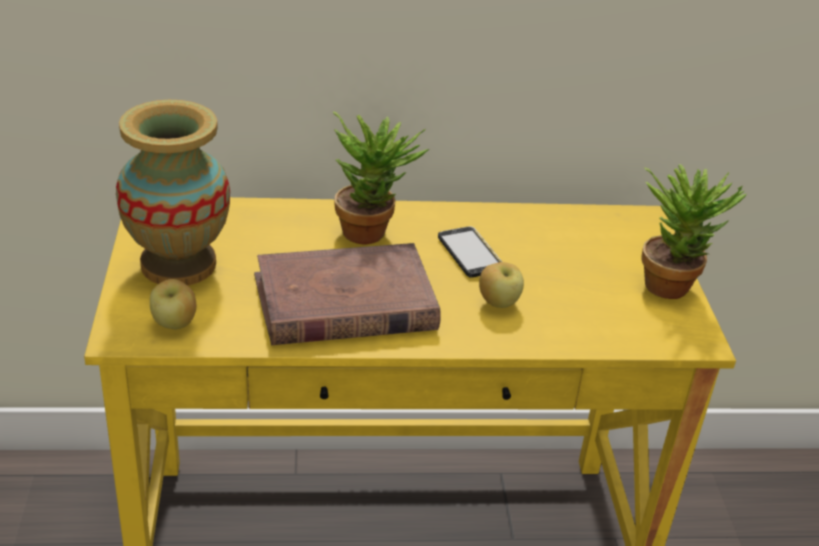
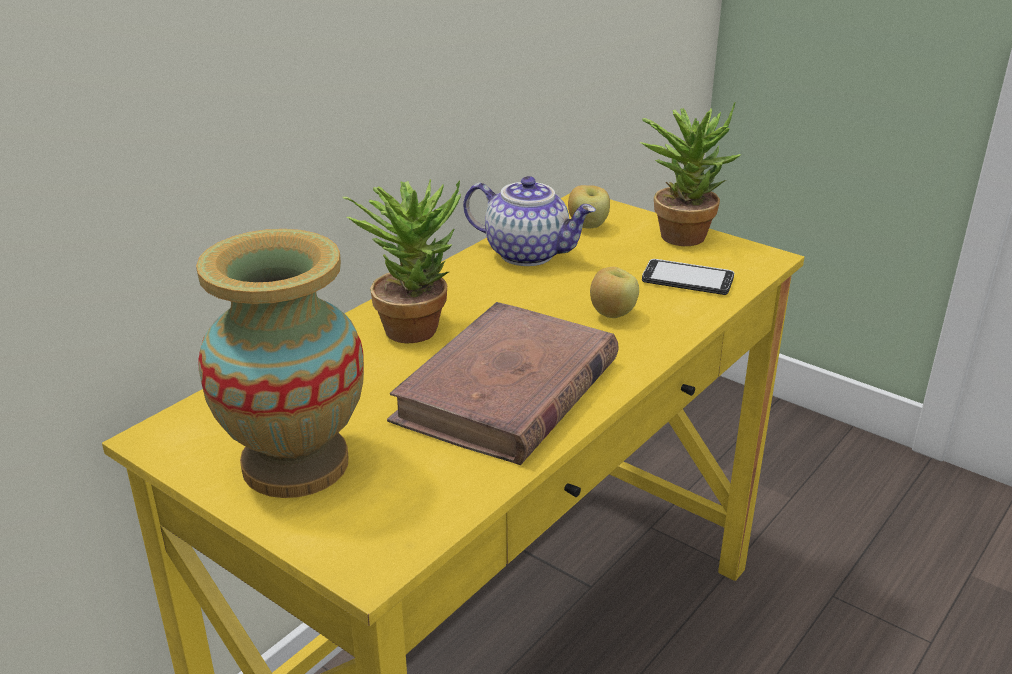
camera: 45 degrees left, 5 degrees down
(175, 324) = (400, 514): apple -> apple (588, 226)
(470, 254) = (523, 294): phone -> phone (687, 280)
(529, 230) = (528, 253): none -> teapot

